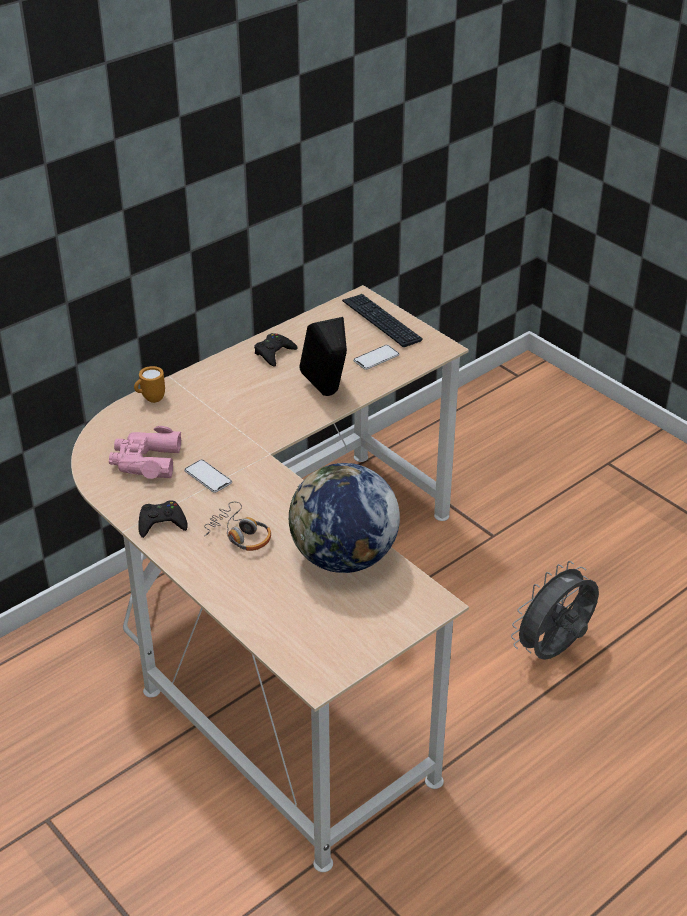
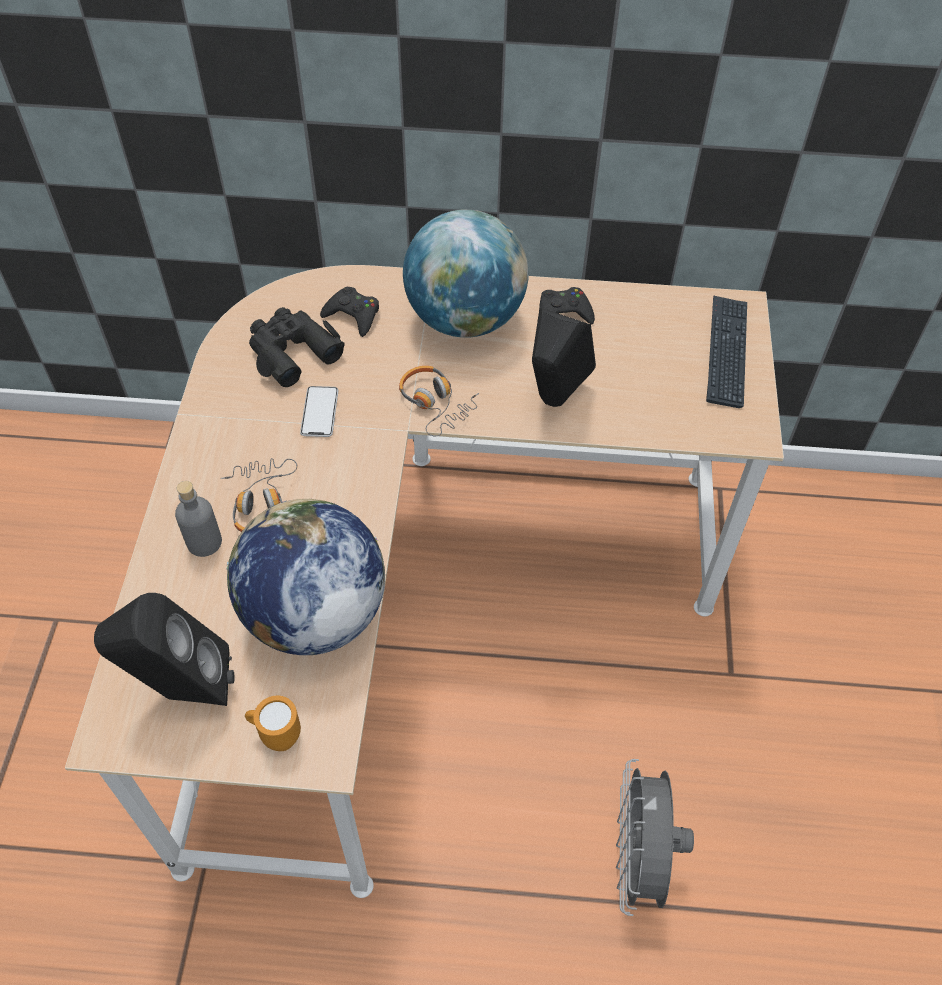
camera: 45 degrees right, 15 degrees up
(145, 461) = (292, 351): pink binoculars -> black binoculars
(150, 399) = (383, 285): orange mug -> orange mug (276, 735)
(161, 523) = (218, 431): black game controller -> black game controller (353, 315)
(224, 387) = (465, 319): none -> globe
(235, 572) = (204, 542): none -> grey bottle
(267, 433) = (435, 404): none -> headphones
(326, 634) = (182, 691): none -> black speaker
(376, 358) = (661, 394): phone -> none
(554, 651) = (638, 860): grey fan -> grey fan turned 90 degrees counterclockwise

